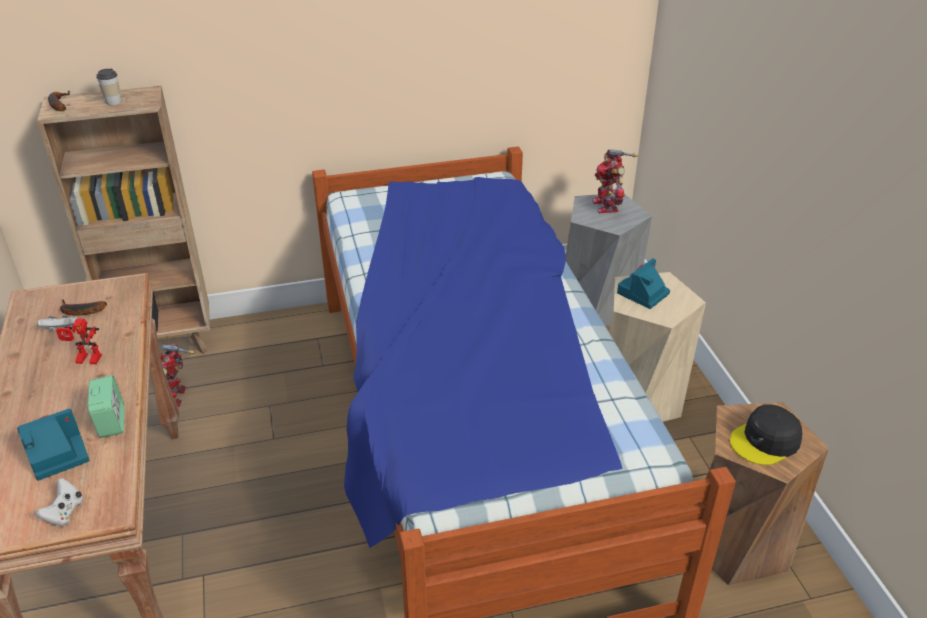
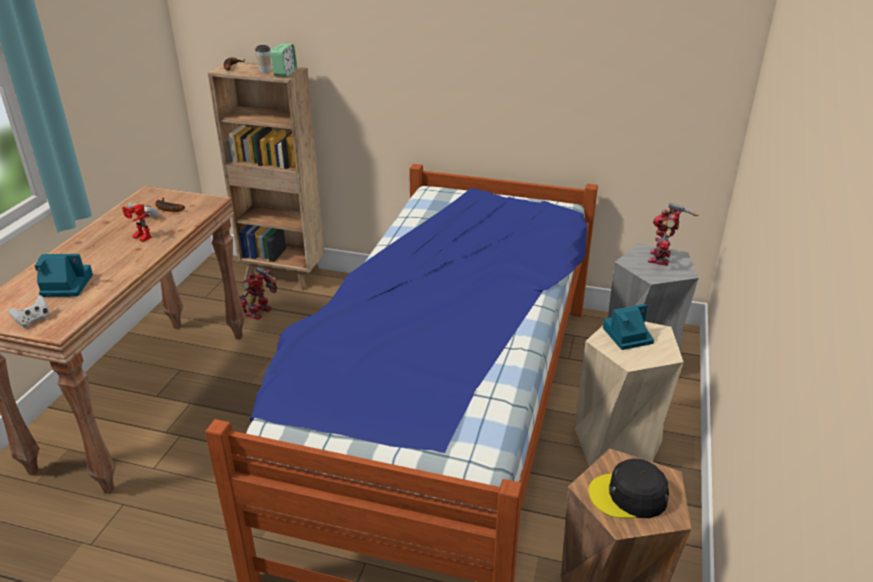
camera: 30 degrees right, 5 degrees down
(112, 422) = (114, 278): alarm clock -> alarm clock (285, 73)

